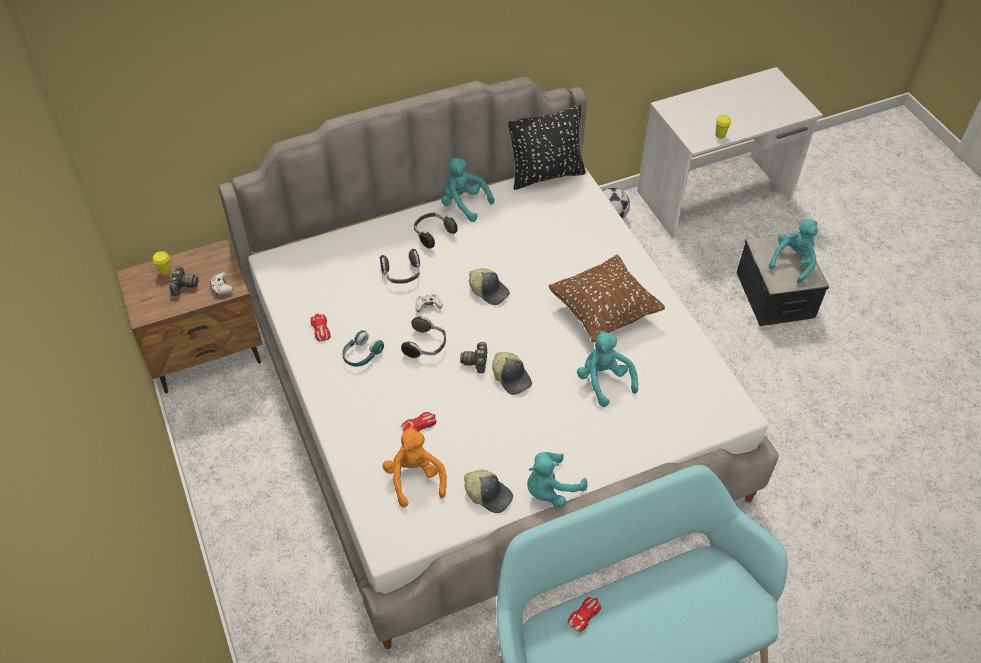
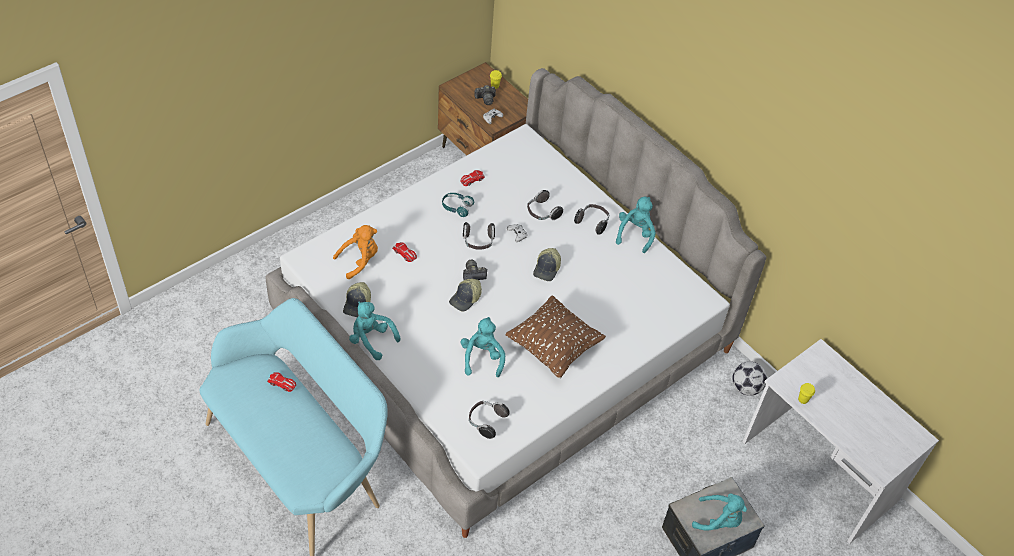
camera: 70 degrees right, 0 degrees up
(546, 175) = (696, 283): black pillow -> none
(604, 381) = (482, 358): turquoise plush toy -> turquoise plush toy turned 45 degrees counterclockwise
(695, 397) = (486, 422): none -> headphones

